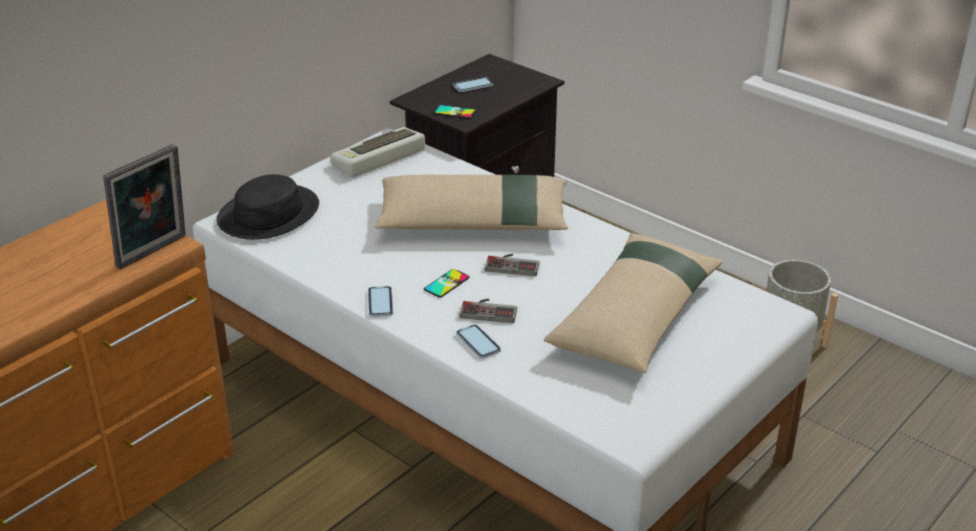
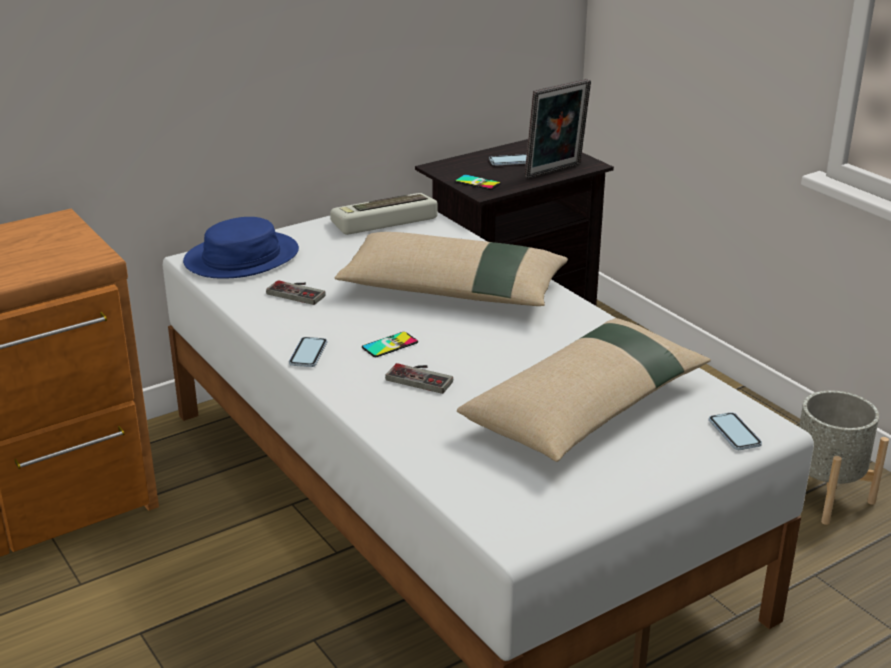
camera: 15 degrees right, 5 degrees down
(154, 253) = (72, 262): picture frame -> picture frame (555, 172)
(268, 214) = (241, 257): black hat -> blue hat
(478, 343) = (392, 407): phone -> phone (734, 433)
(513, 264) = (473, 336): game controller -> game controller (299, 292)

